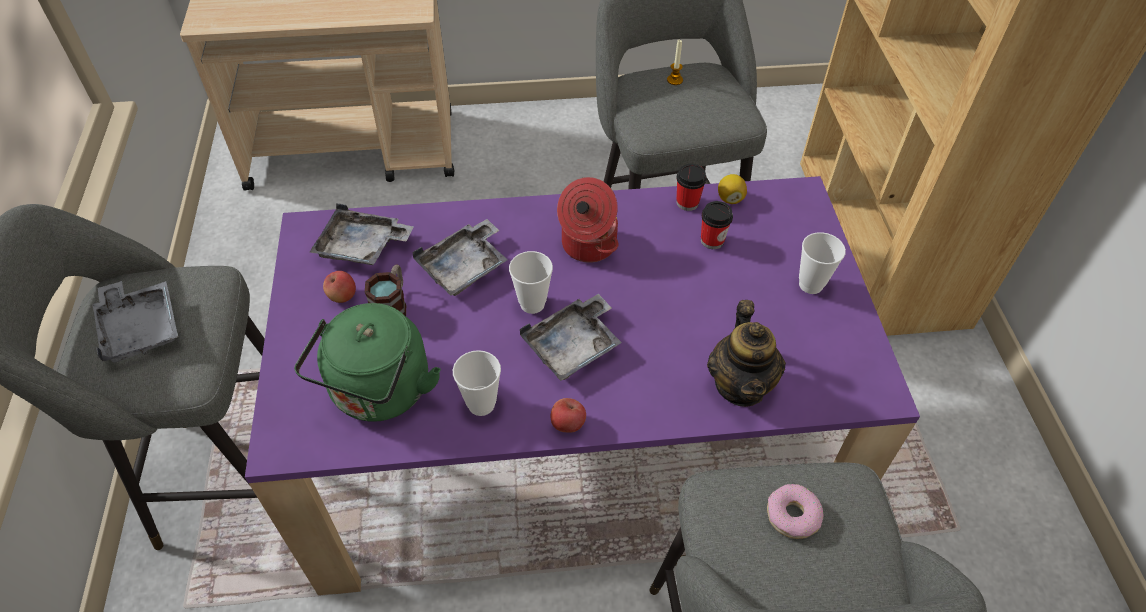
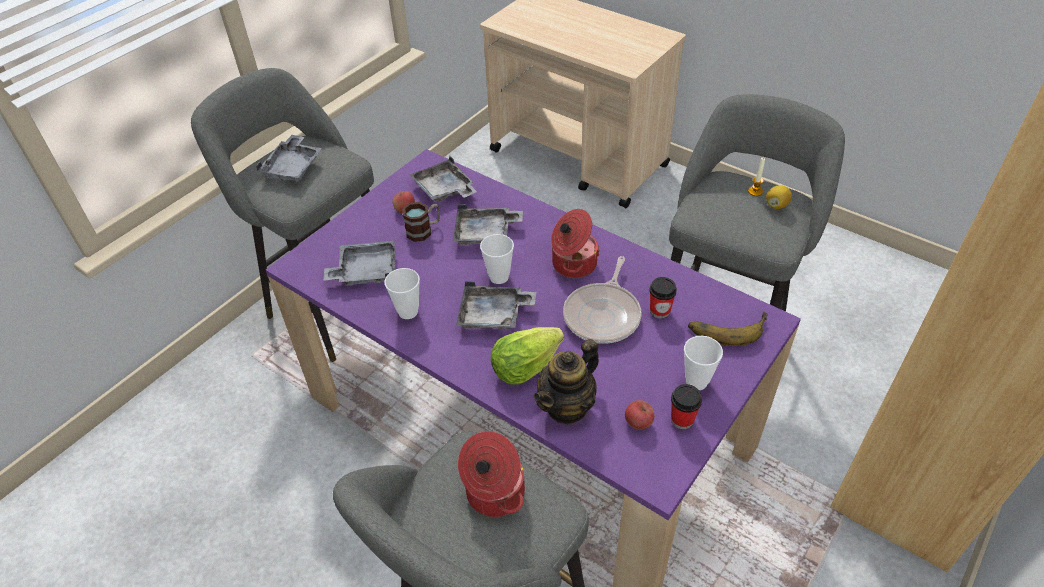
camera: 45 degrees right, 5 degrees down
(379, 393) = (365, 271): green kettle -> grey tray
(567, 424) = (439, 354): apple -> apple (638, 423)
(662, 376) = (524, 367): none -> lettuce
(671, 276) = (603, 315): none -> frying pan
(687, 203) = (672, 277): cup -> cup (682, 419)
(730, 198) = (707, 292): lemon -> lemon (776, 205)
(778, 220) = (726, 327): none -> banana
(792, 515) = (493, 493): donut -> cooking pot

